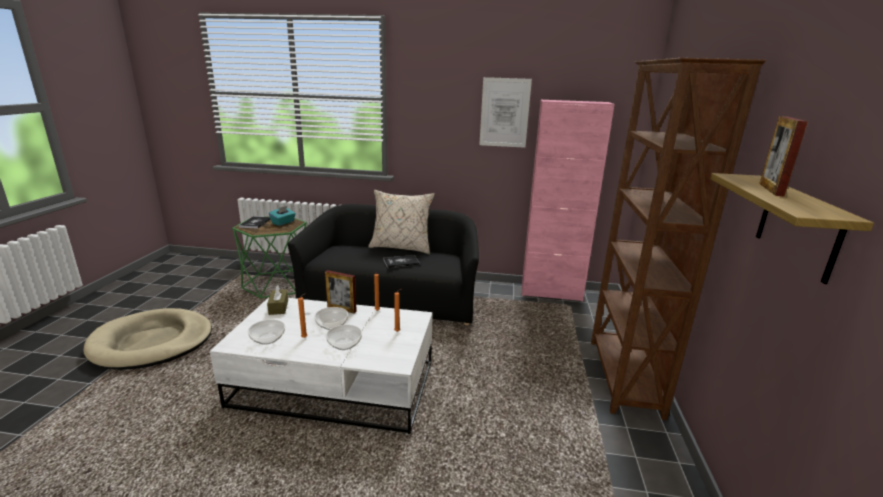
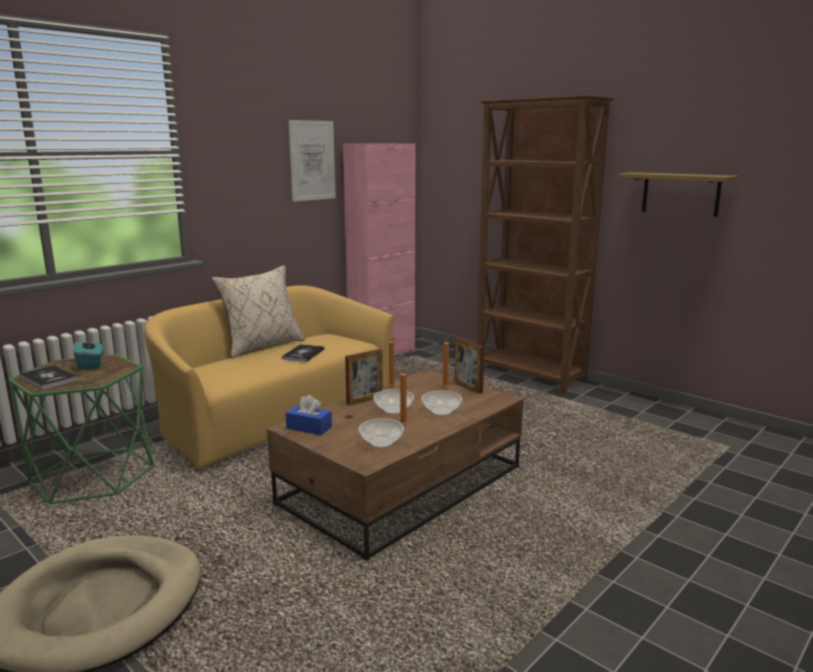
camera: 55 degrees left, 5 degrees down
(278, 307) = (309, 427): brown tissue box -> blue tissue box
(336, 384) = (403, 485): white coffee table -> brown coffee table
(392, 299) = (274, 417): black sofa -> yellow sofa
(771, 189) = (669, 173): picture frame -> picture frame (468, 387)

